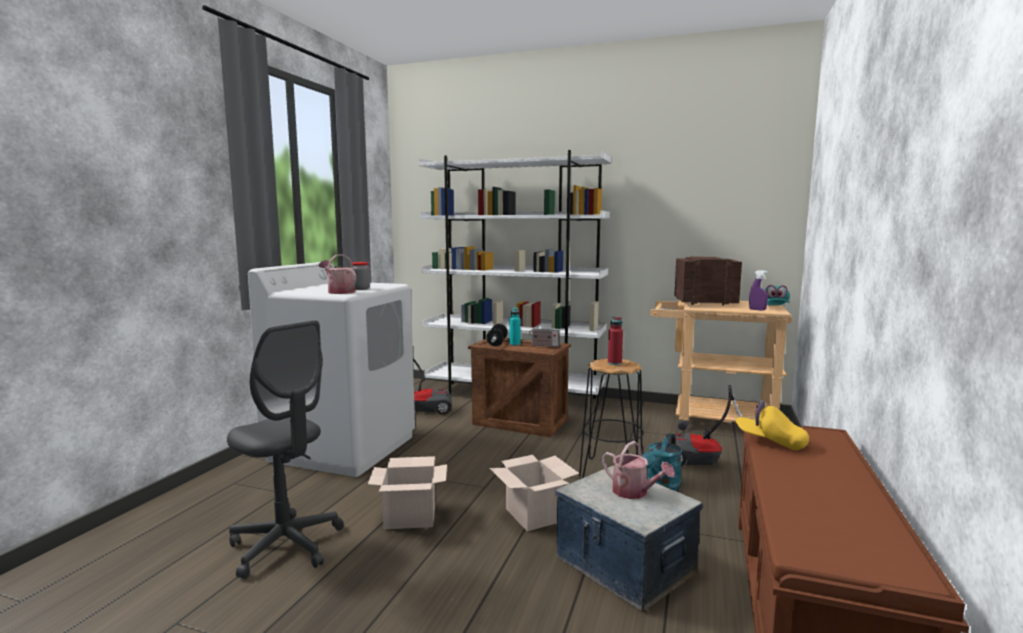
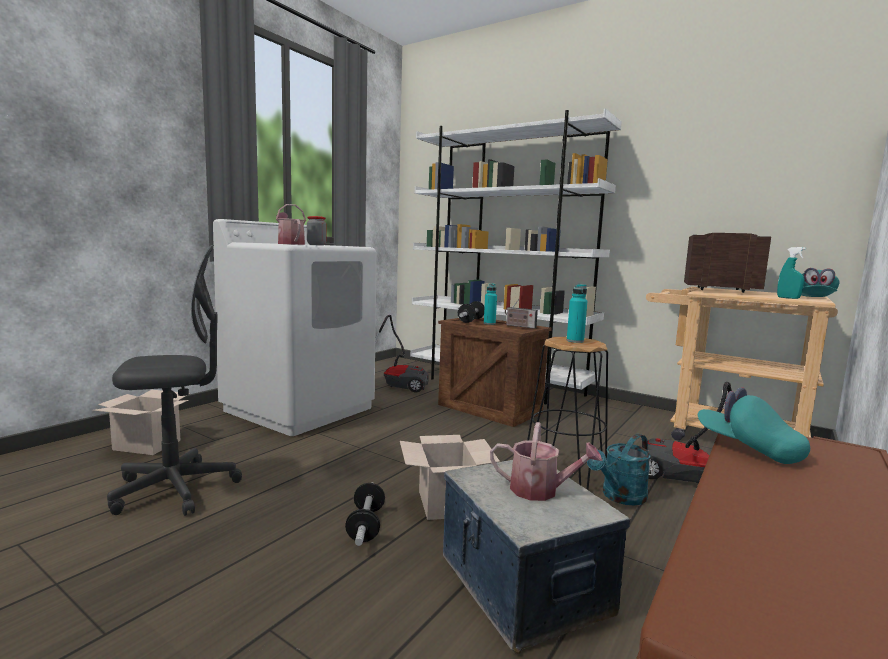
camera: 15 degrees right, 0 degrees up
(286, 546) = (176, 489): grey office chair -> grey office chair turned 75 degrees counterclockwise
(411, 517) = (315, 482): cardboard box -> cardboard box (149, 445)
(481, 545) = (366, 525): none -> dumbbell
(614, 363) = (575, 341): red bottle -> turquoise bottle
(634, 492) = (541, 490): watering can -> watering can turned 45 degrees counterclockwise
(757, 310) = (788, 298): purple spray bottle -> turquoise spray bottle
(770, 442) = (748, 448): yellow cap -> turquoise cap

